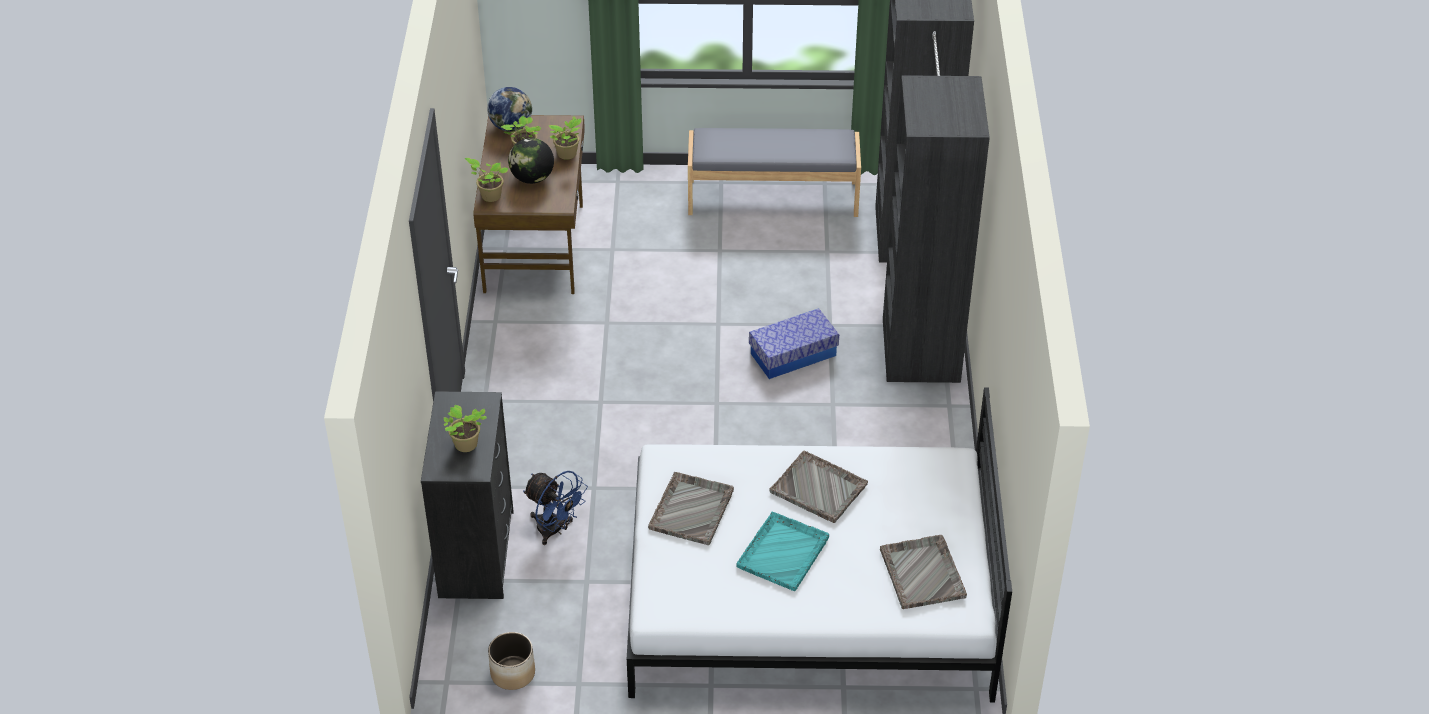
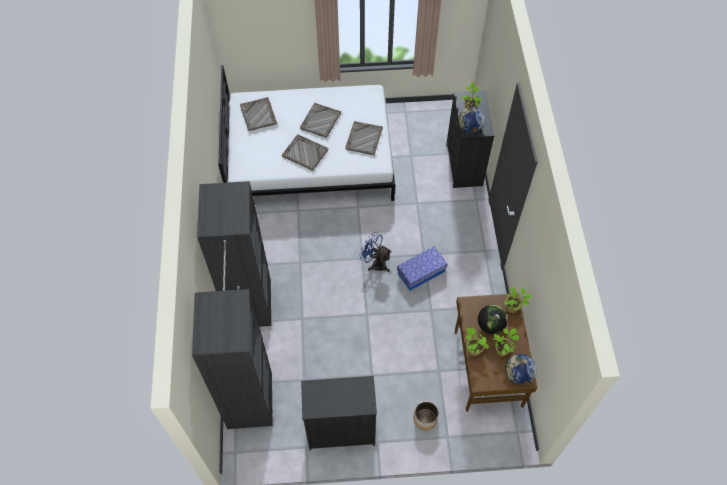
camera: 175 degrees right, 15 degrees up
(480, 407) = (469, 128): none -> globe
(512, 673) = (433, 114): planter -> planter (425, 419)
(555, 530) = (430, 179): blue fan -> blue fan (375, 263)
(773, 197) = (341, 429): grey bench -> black dresser
(783, 552) = (320, 121): turquoise tray -> grey tray
(793, 355) = (322, 294): storage box -> storage box (421, 272)

